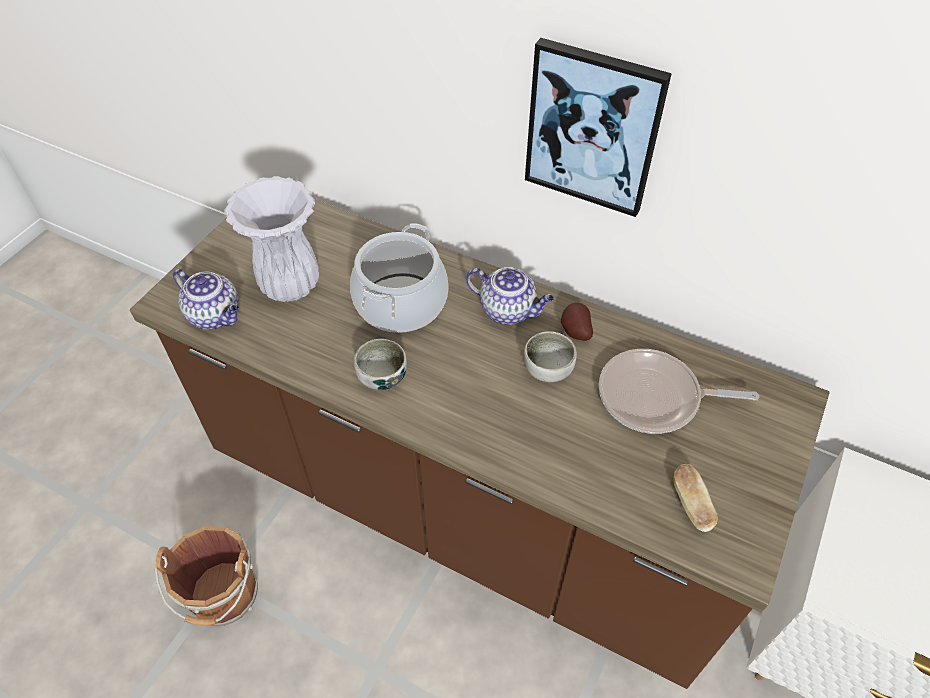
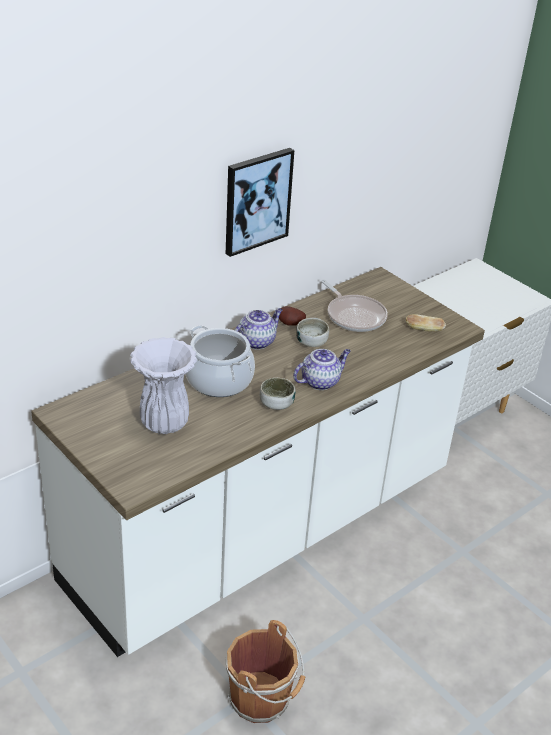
camera: 70 degrees left, 15 degrees down
(216, 315) = (168, 465): teapot -> teapot (320, 381)
(465, 505) = (263, 530): brown counter -> white counter
(655, 398) = (354, 316): frying pan -> frying pan turned 60 degrees counterclockwise

